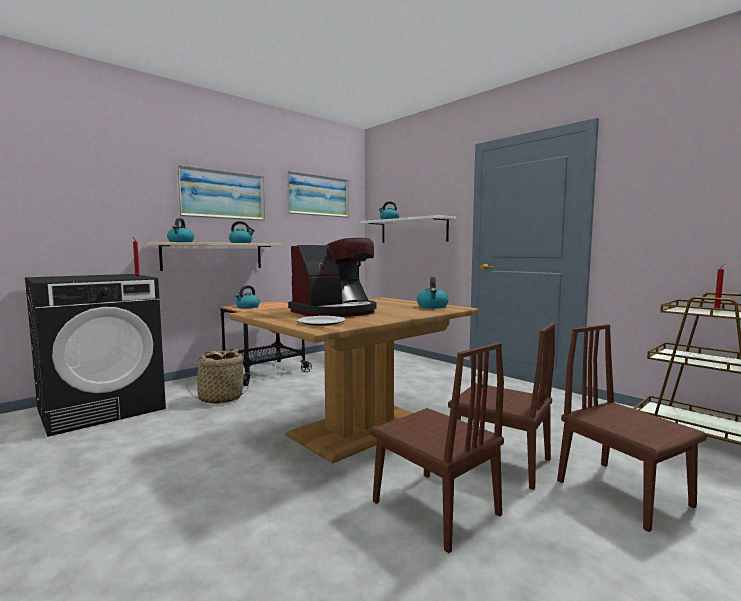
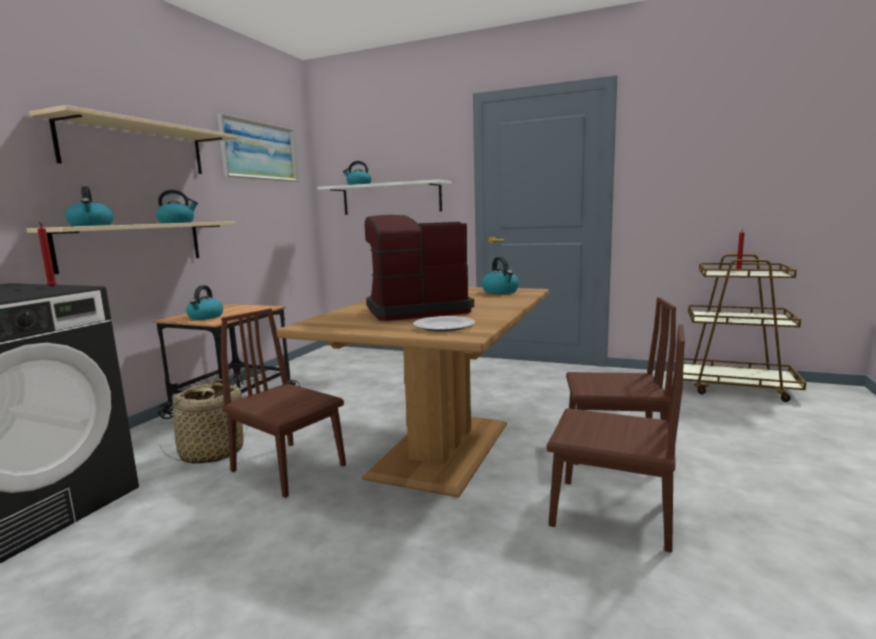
camera: 25 degrees left, 5 degrees up
(222, 194) = (135, 148): picture -> beige shelf
(335, 312) = (415, 310): coffee machine -> coffee machine turned 135 degrees counterclockwise
(623, 493) = (733, 451): brown chair -> brown chair (288, 468)

